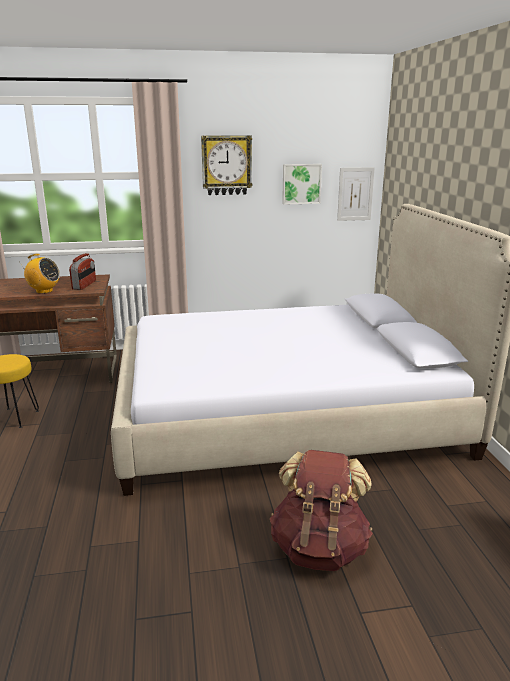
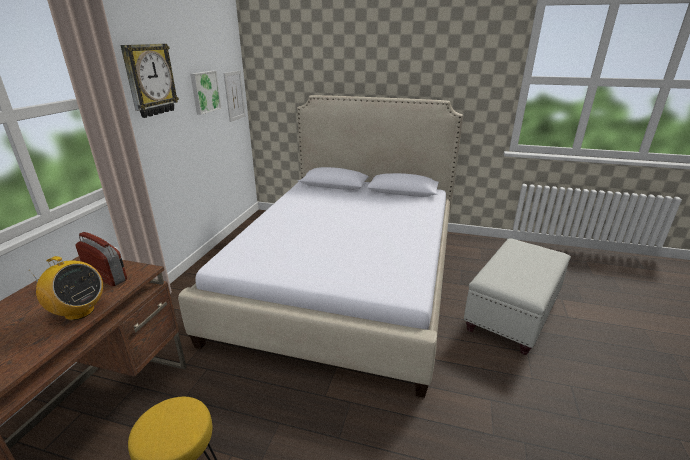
camera: 65 degrees left, 5 degrees up
(44, 291) = (79, 312): radio -> radio turned 75 degrees clockwise
(319, 548) = (512, 313): brown backpack -> white ottoman

